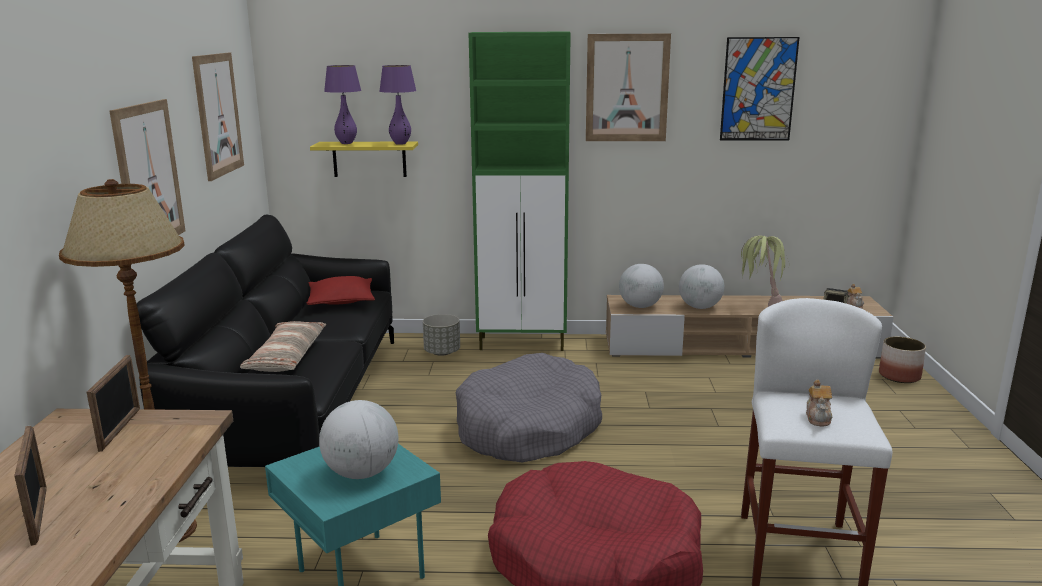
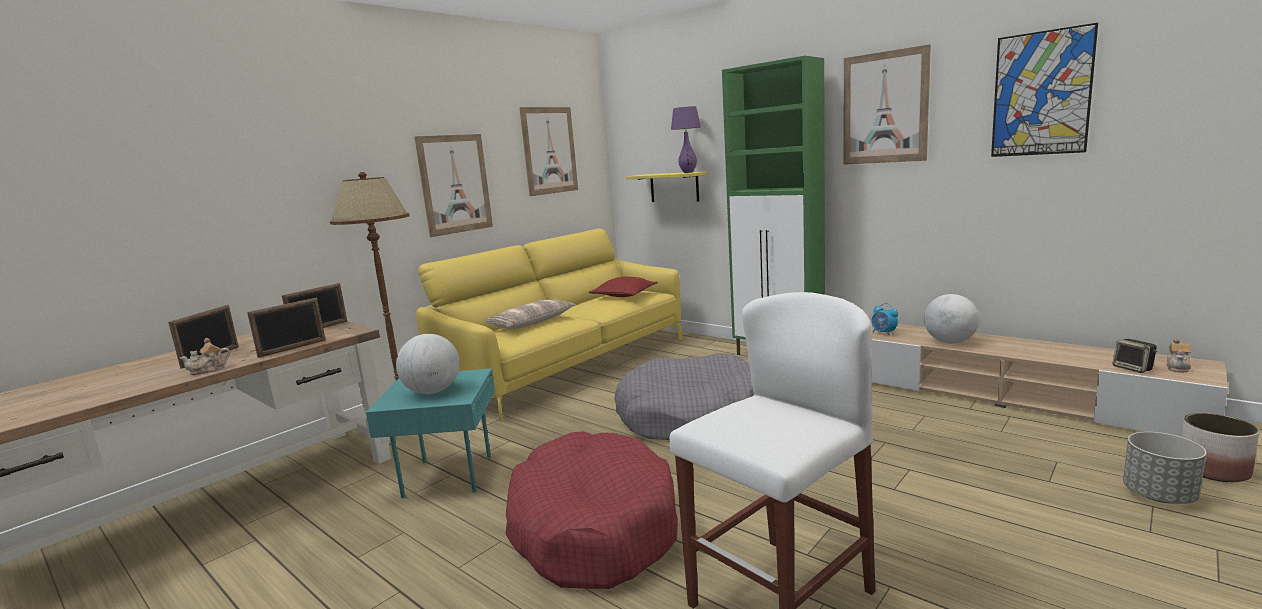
camera: 40 degrees right, 5 degrees down
(166, 466) = (292, 348): none -> picture frame
(298, 403) = (568, 365): black sofa -> yellow sofa
(346, 143) = (654, 174): purple table lamp -> none
(442, 352) = (706, 351): grey planter -> grey planter (1159, 495)
(640, 306) = (884, 333): globe -> alarm clock
(759, 306) = (1028, 350): potted plant -> none
(818, 417) = (750, 425): teapot -> teapot (209, 370)

